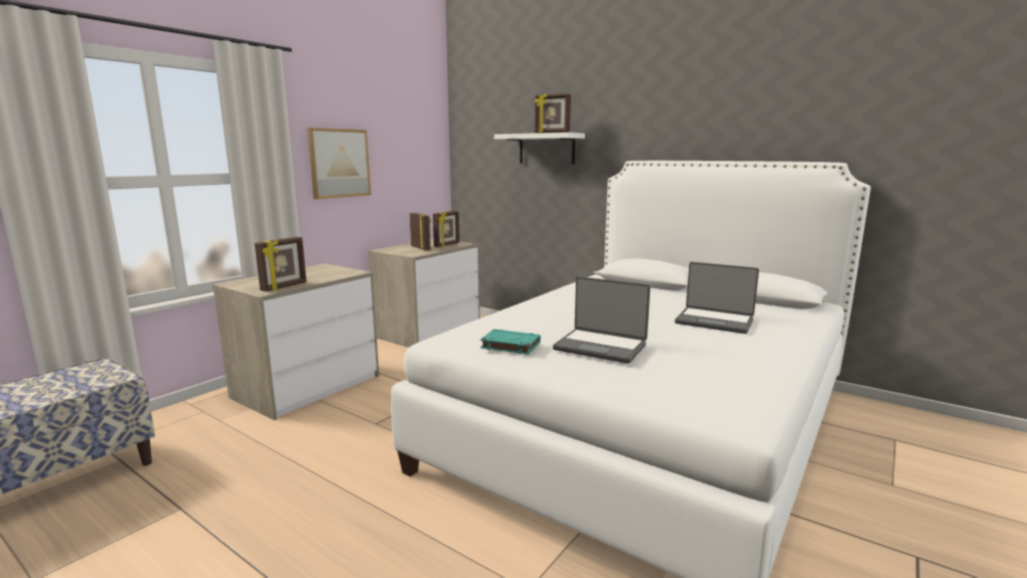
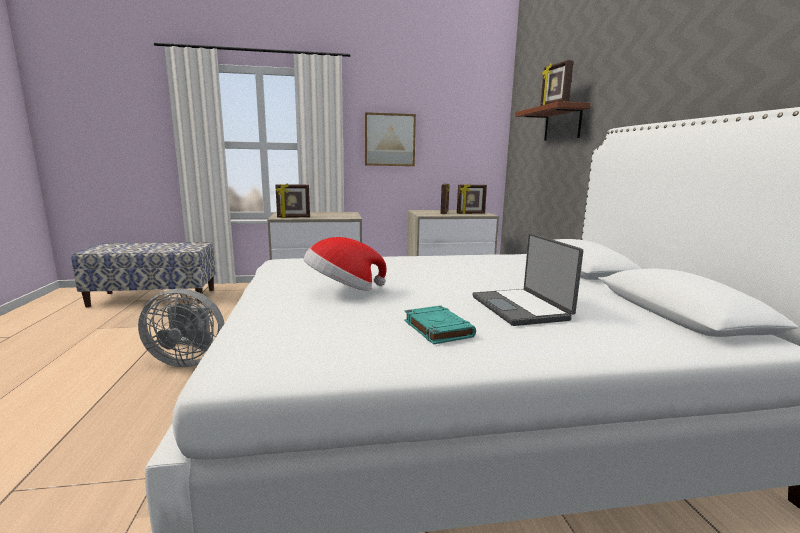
camera: 45 degrees right, 0 degrees up
(329, 524) = (188, 360): none -> grey fan
(510, 345) = (297, 271): turquoise book -> turquoise book (437, 328)
(546, 149) = (562, 124): white shelf -> brown shelf
(601, 347) = (343, 289): laptop -> hat

